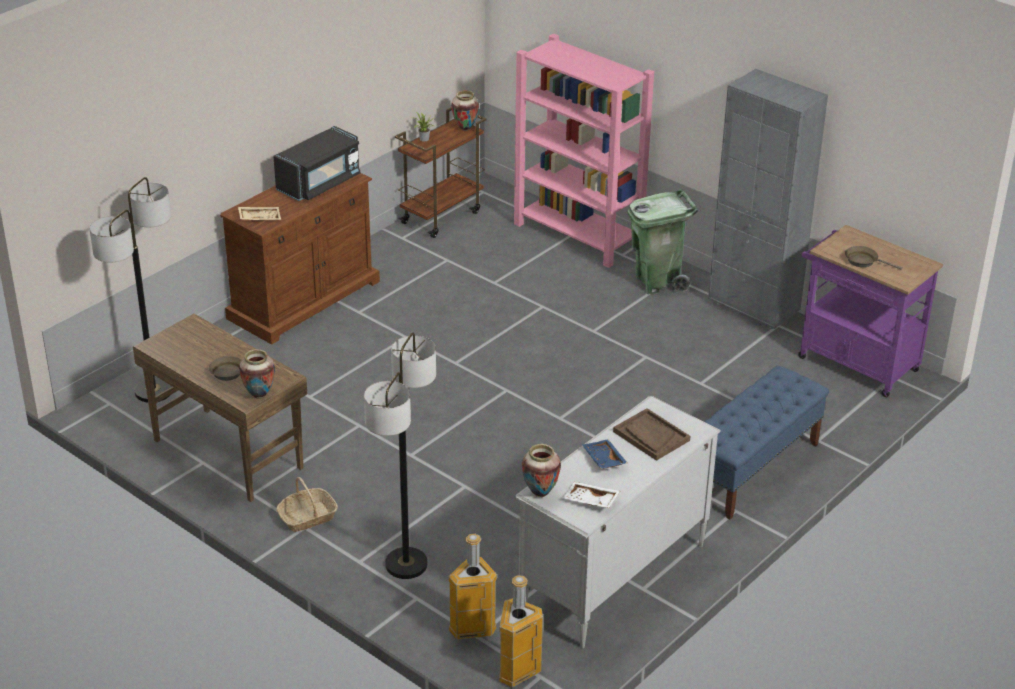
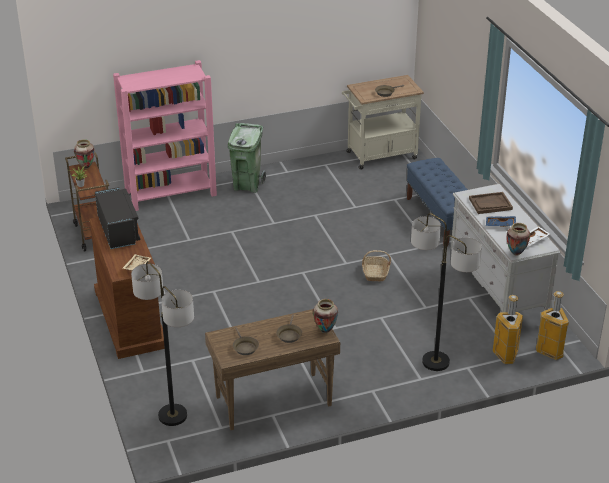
camera: 60 degrees left, 0 degrees up
(184, 348) = (244, 347): none -> brown frying pan
(307, 517) = (364, 387): basket -> basket (375, 273)
(753, 310) = (304, 166): grey cabinet -> none
(855, 363) = (379, 156): purple cart -> beige cart

